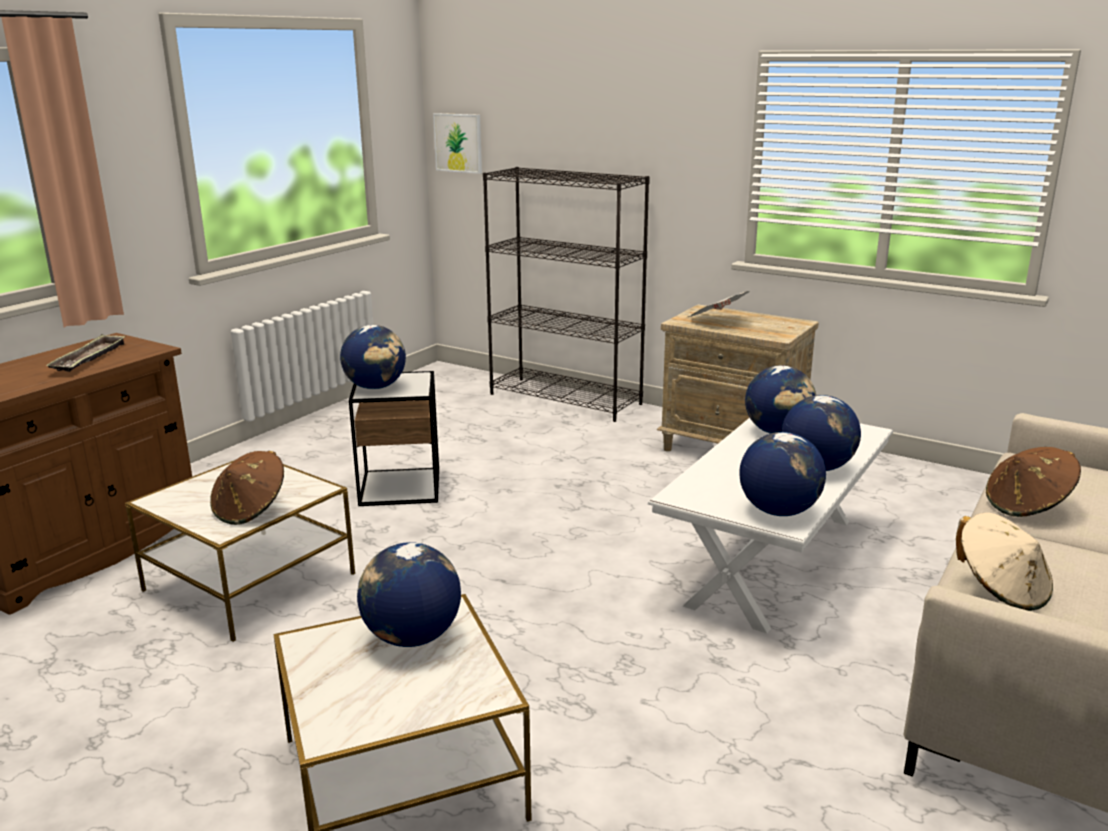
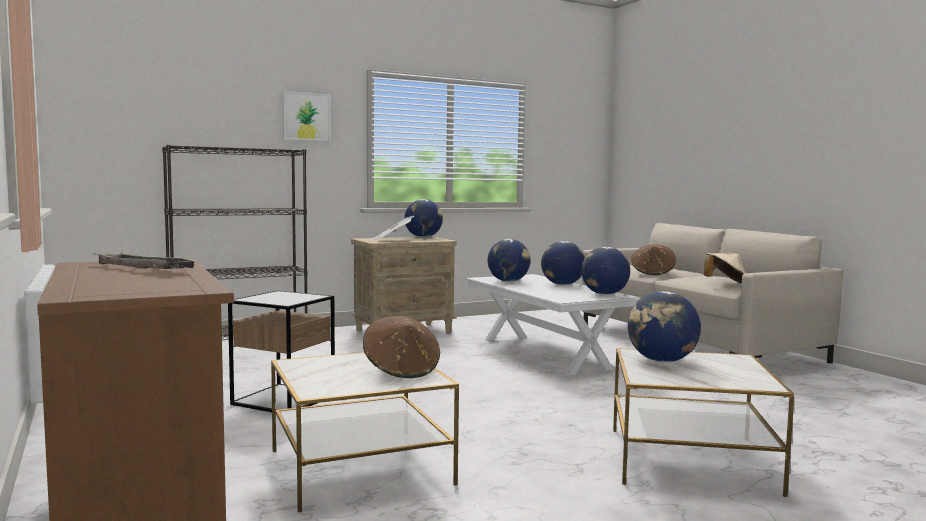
camera: 60 degrees left, 15 degrees down
(376, 387) = (278, 300): globe -> globe (423, 237)
(458, 143) = (87, 126): picture -> picture (306, 116)

